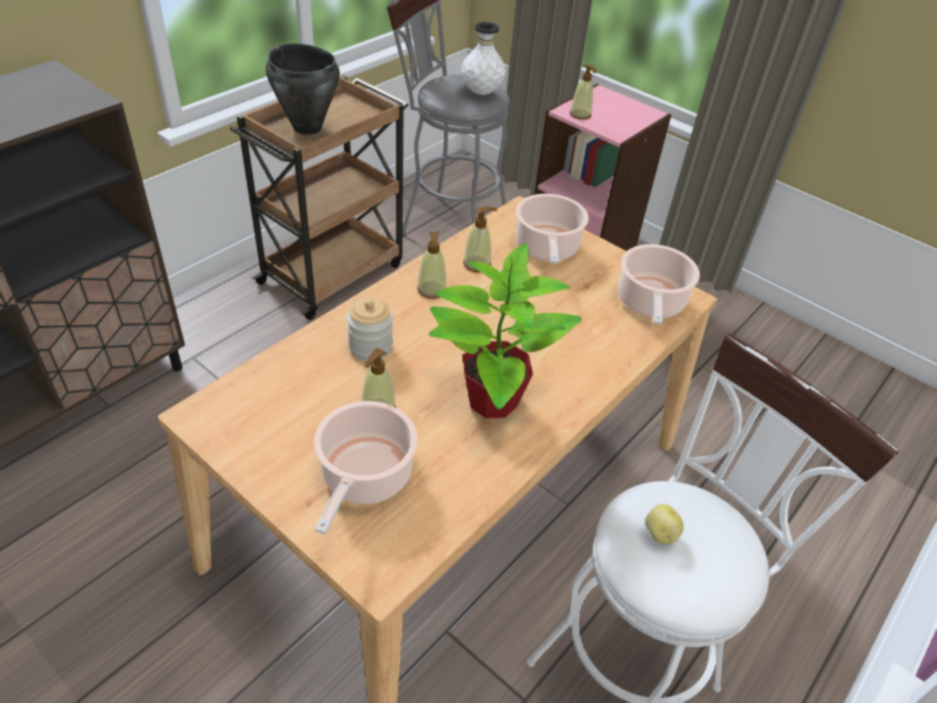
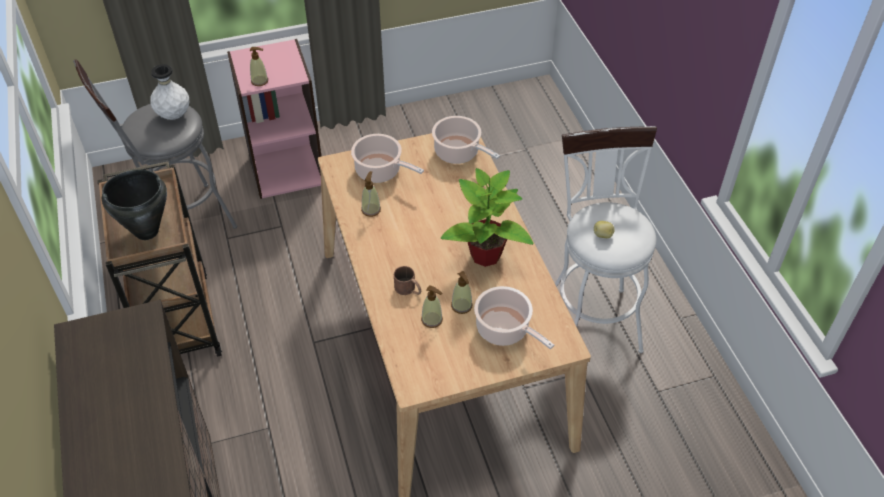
camera: 55 degrees left, 5 degrees up
(370, 346) = (408, 289): jar -> brown mug
(431, 290) = (379, 241): soap dispenser -> soap dispenser (432, 320)

